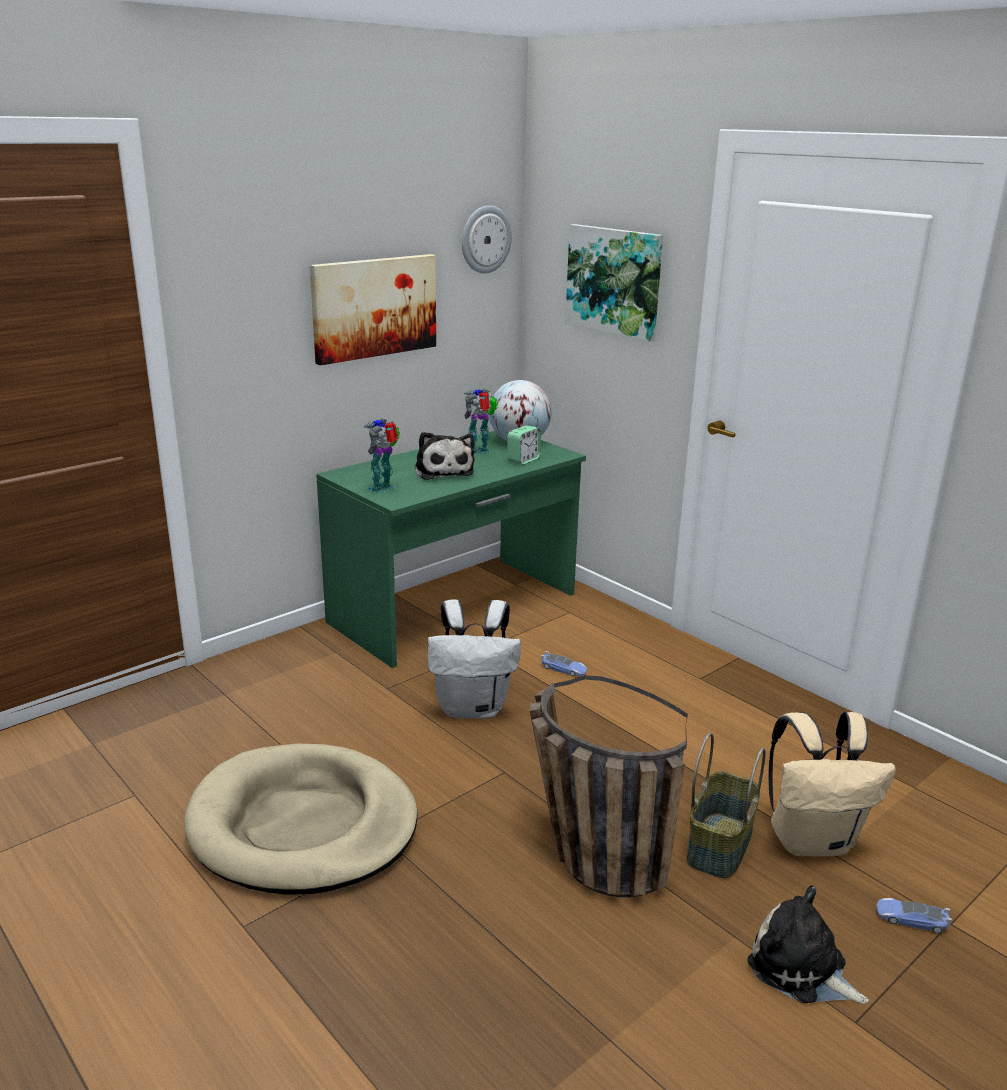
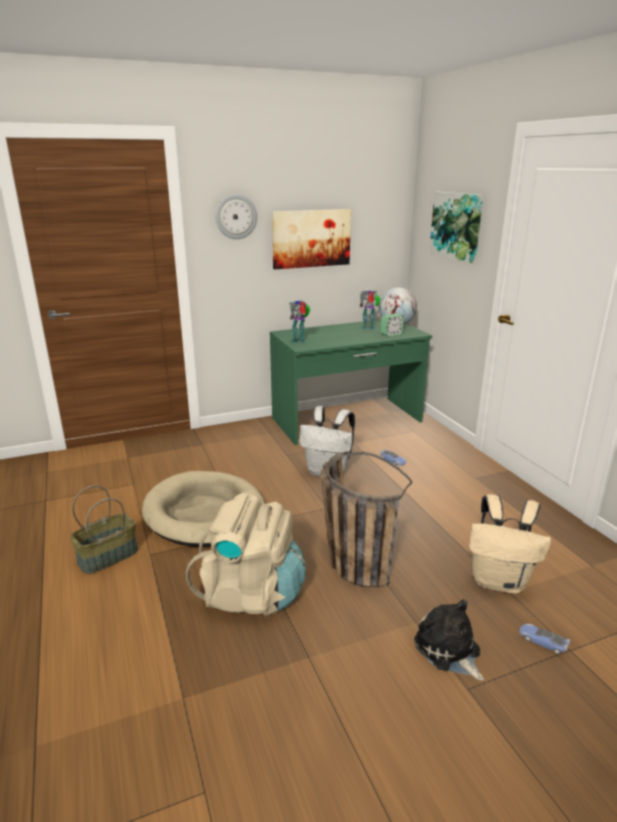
camera: 20 degrees right, 0 degrees up
(443, 471) = (340, 336): plush toy -> none
(463, 955) = (251, 594): none -> beige backpack
(485, 239) = (386, 202): wall clock -> wall clock (236, 216)
(718, 844) = (434, 571): basket -> basket (108, 556)

